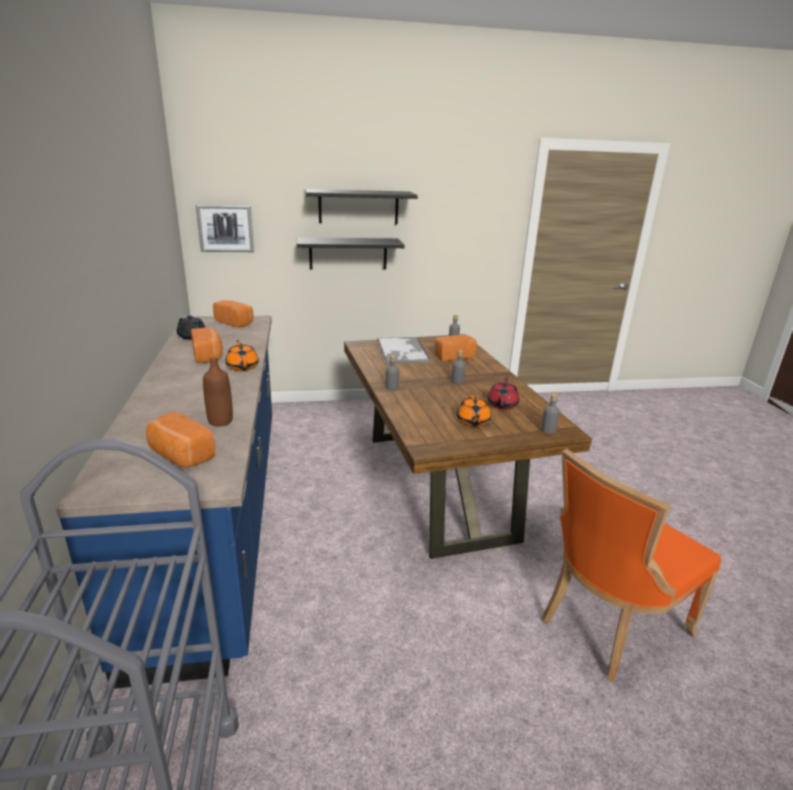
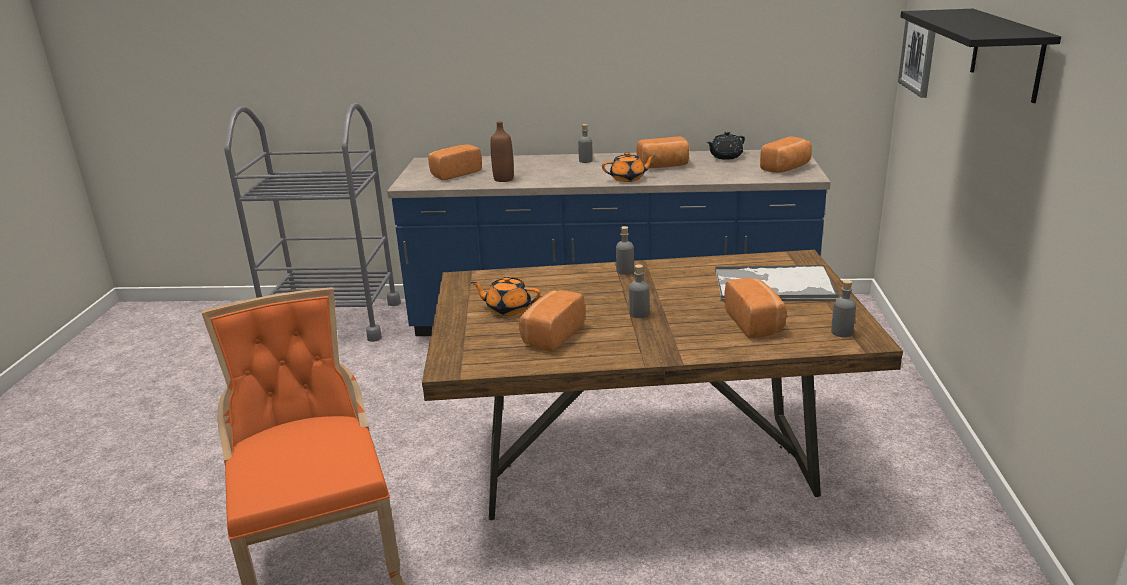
camera: 105 degrees right, 0 degrees up
(348, 253) = (983, 138): black shelf -> none
(502, 404) = (551, 335): red teapot -> bread
(548, 430) = (460, 354): grey bottle -> grey bottle (585, 161)

